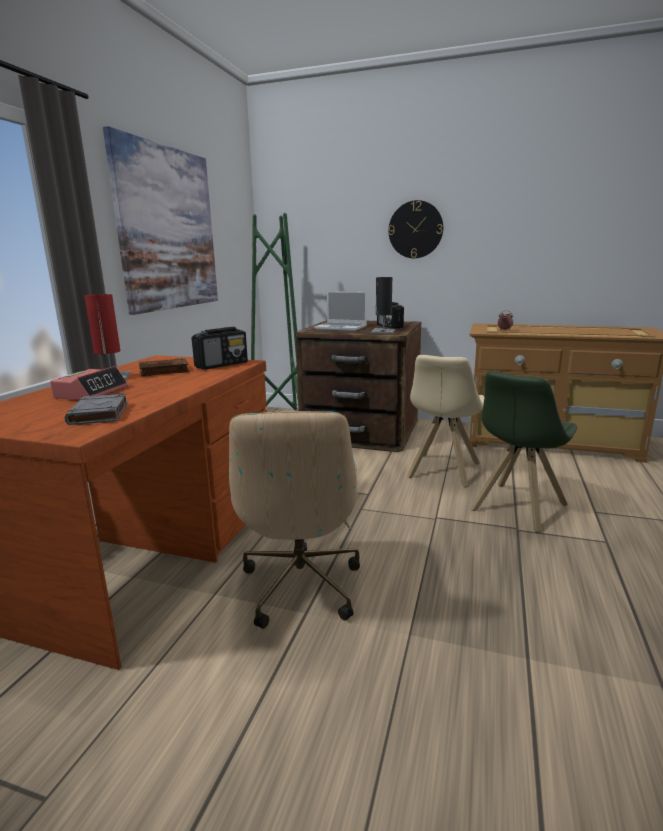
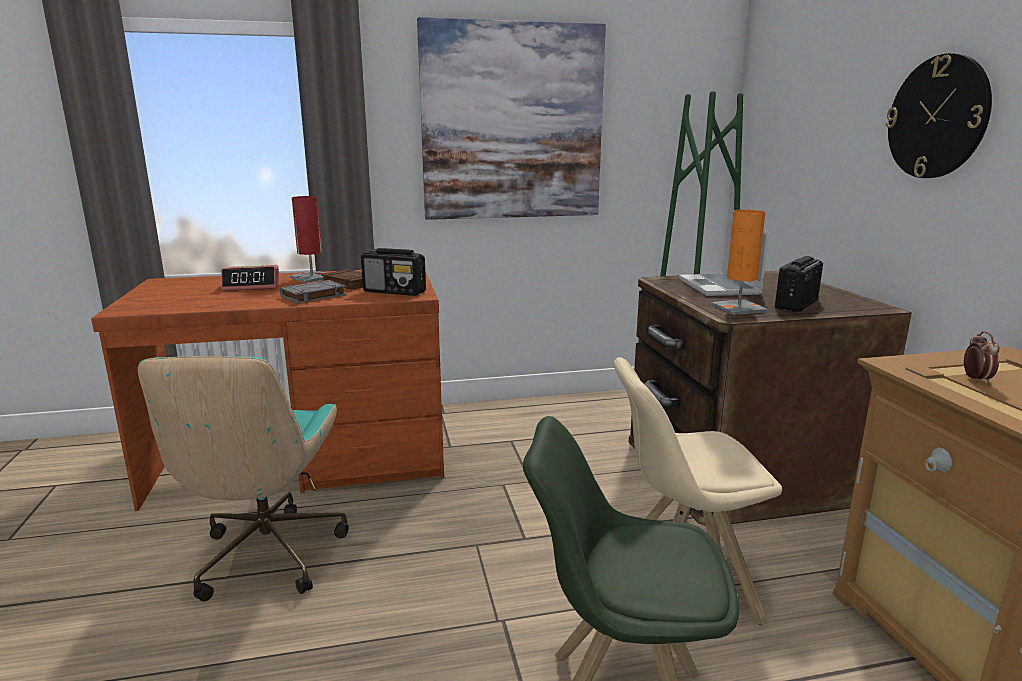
camera: 60 degrees right, 0 degrees up
(99, 414) = (181, 302): grey book -> grey book (313, 296)
(300, 590) = (267, 559): turquoise office chair -> turquoise office chair turned 60 degrees counterclockwise
(383, 331) = (738, 308): black table lamp -> orange table lamp

